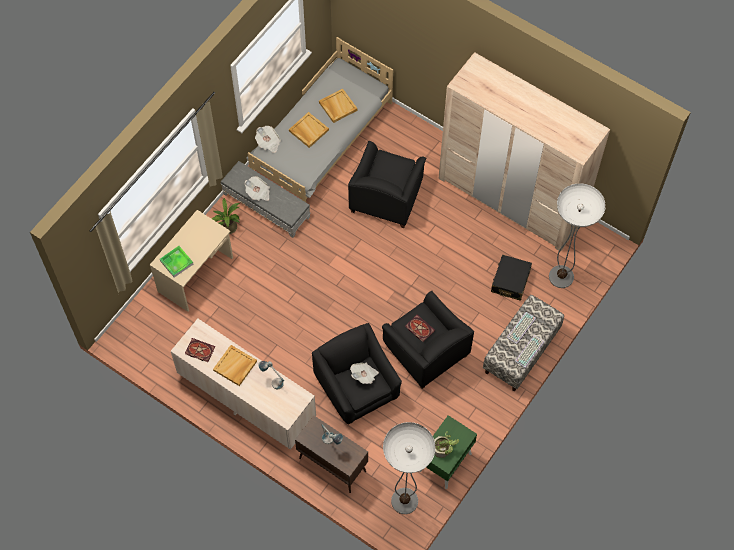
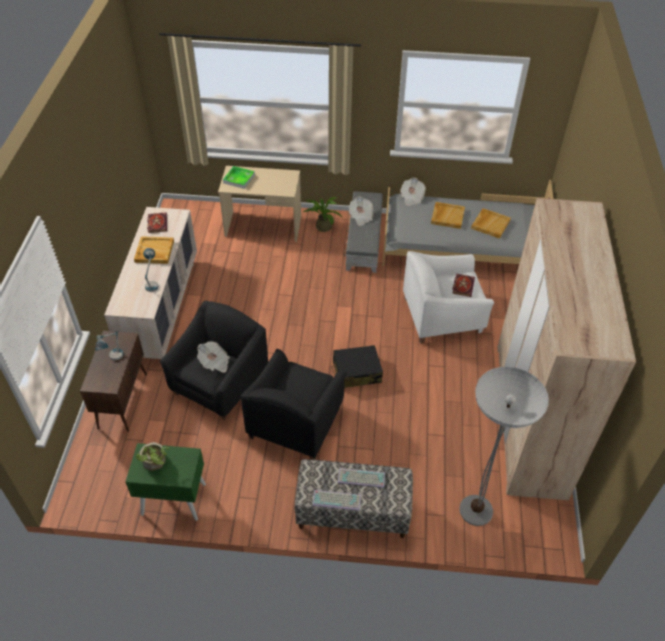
camera: 60 degrees right, 15 degrees down
(386, 196) = (442, 316): black armchair -> white armchair
(404, 501) = (108, 481): floor lamp -> none
(419, 328) = (297, 384): book -> book (462, 285)
(510, 281) = (432, 462): black suitcase -> black suitcase (356, 372)

